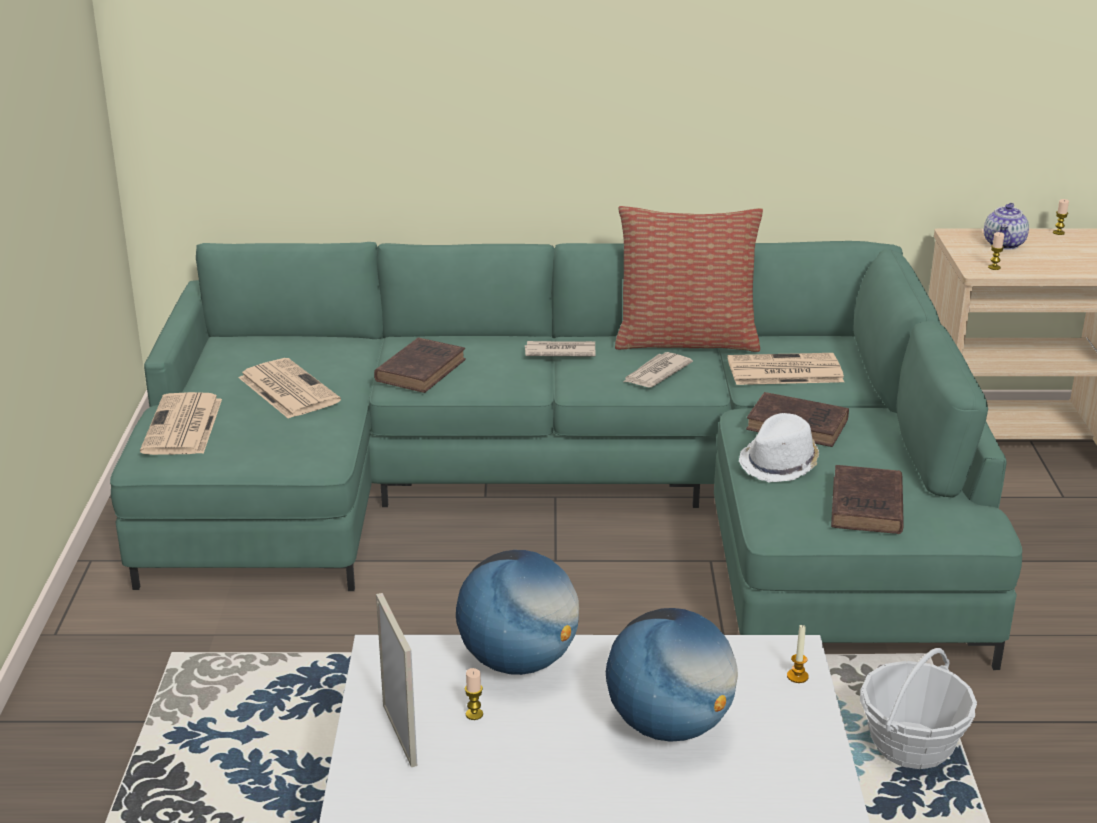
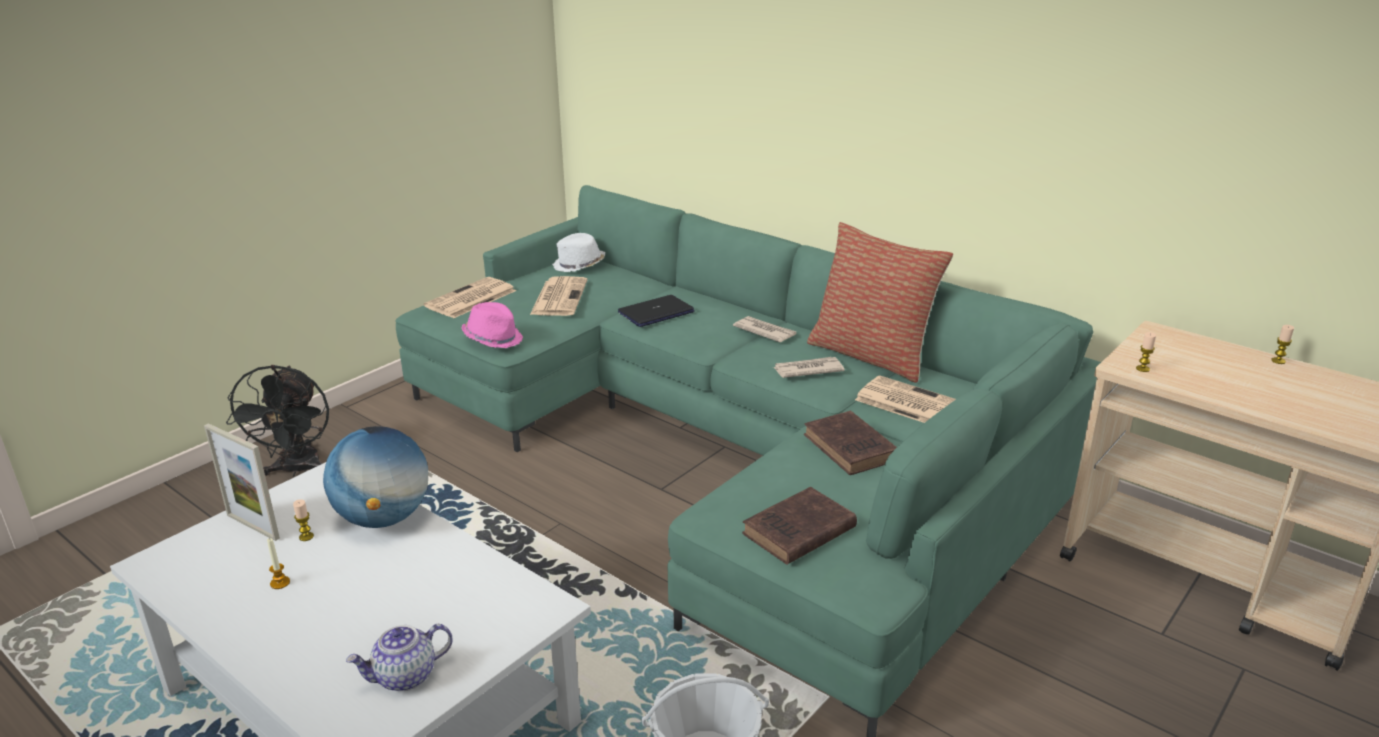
camera: 40 degrees right, 0 degrees up
(114, 725) = (297, 470): none -> black fan
(294, 457) = (493, 339): none -> pink hat
(399, 735) = (253, 526): picture frame -> picture frame turned 105 degrees clockwise
(422, 369) = (656, 312): brown book -> laptop
(669, 726) = (387, 609): globe -> none
(780, 464) = (786, 470): white hat -> white hat (579, 265)
(797, 676) = (521, 626): candle -> candle (280, 583)
(1004, 244) = (1194, 353): teapot -> teapot (405, 677)

